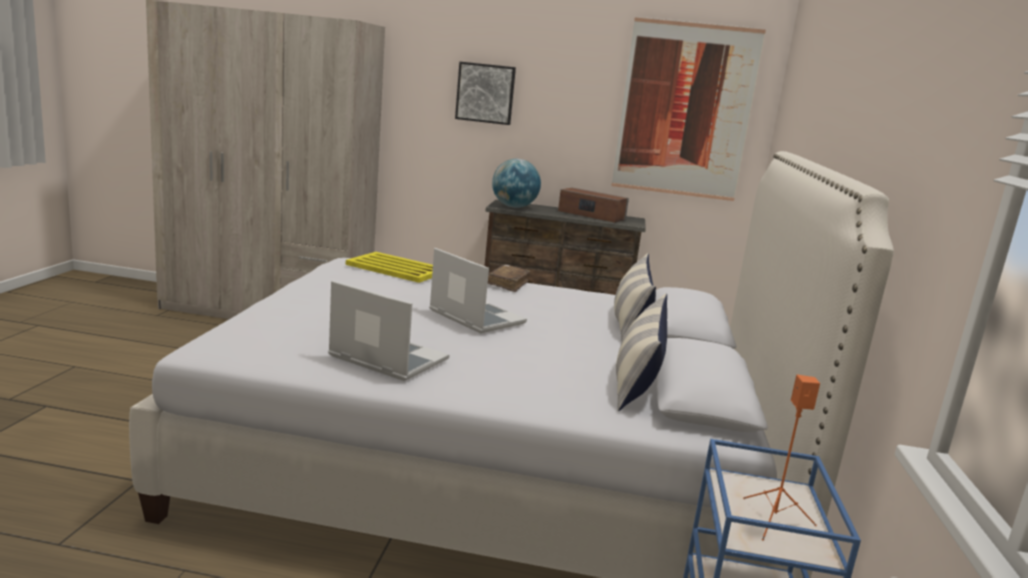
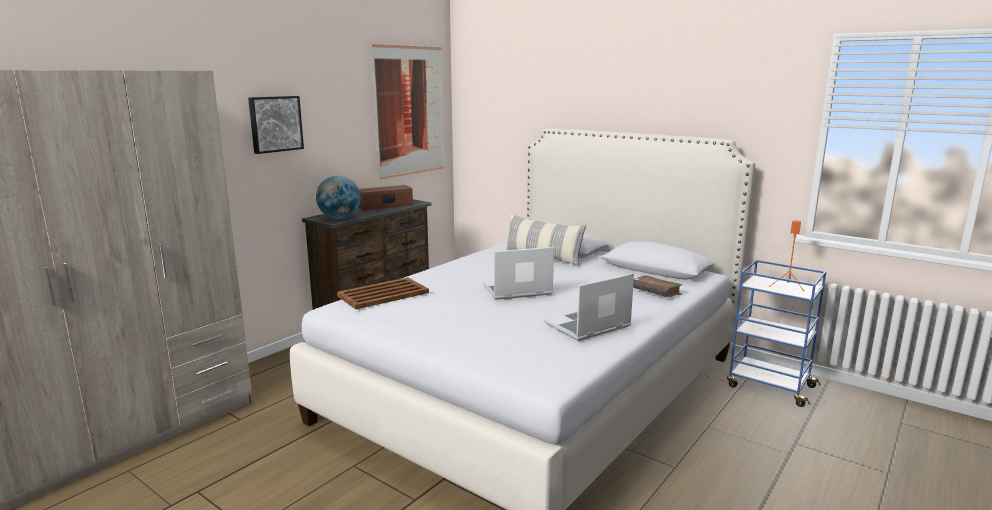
camera: 60 degrees left, 0 degrees up
(396, 269) = (384, 294): yellow tray -> brown tray
(507, 284) = (444, 270): brown book -> brown book (655, 292)
(637, 380) = (636, 275): pillow -> none

